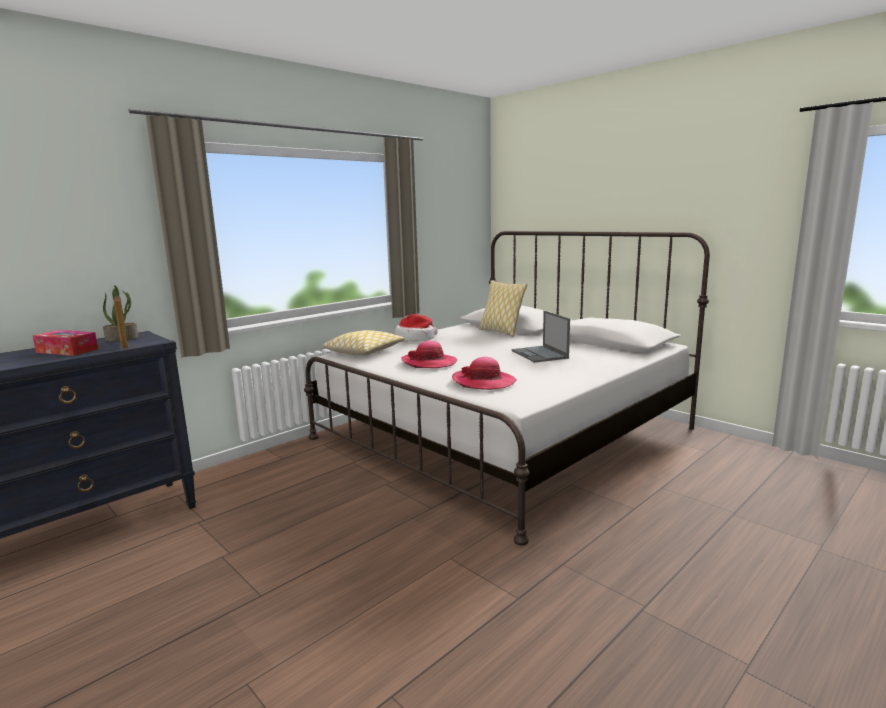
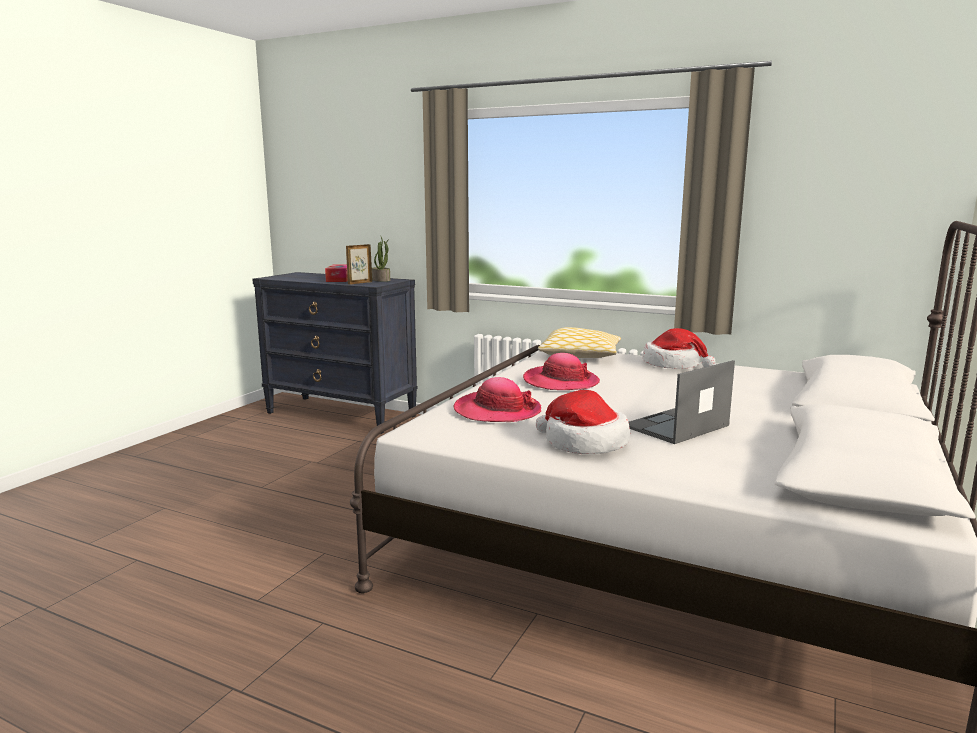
camera: 70 degrees right, 0 degrees up
(501, 332) = (791, 395): pillow -> none
(559, 372) = (583, 443): none -> hat

